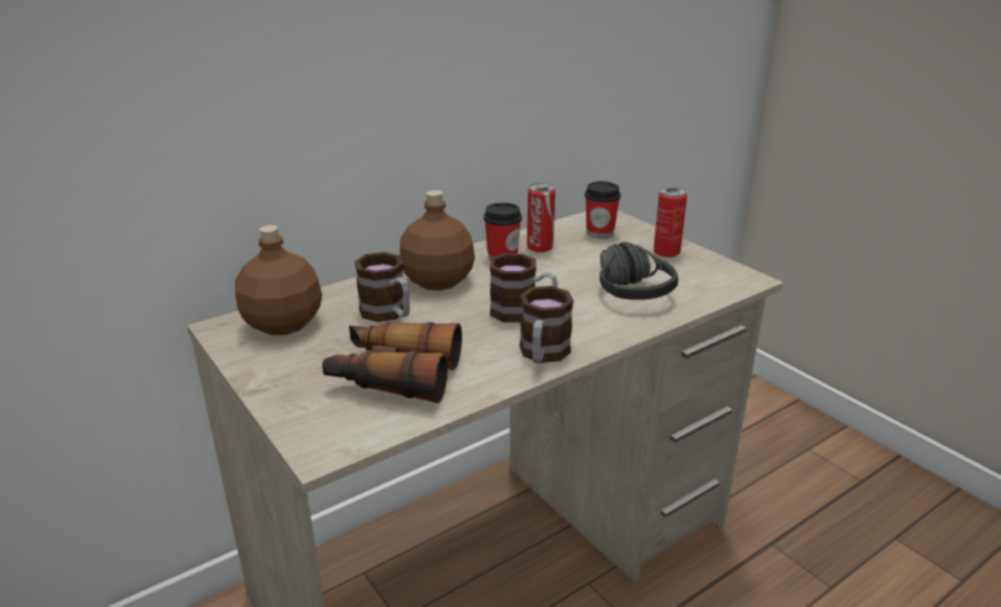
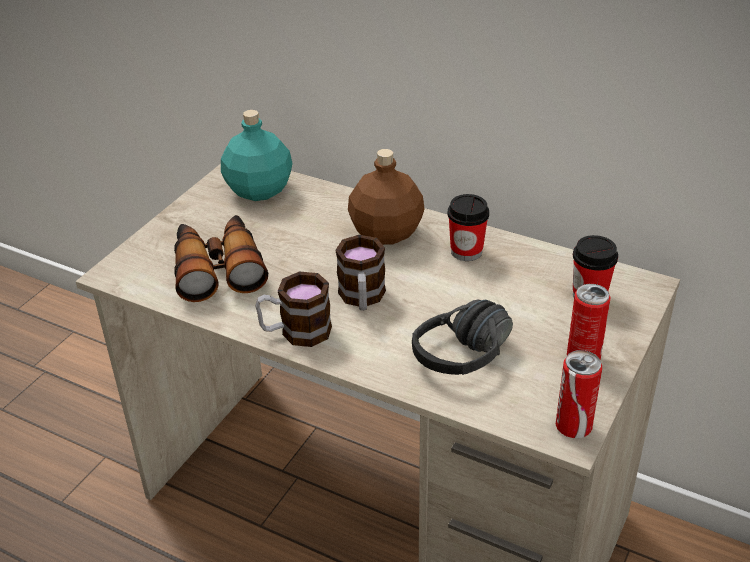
camera: 65 degrees right, 10 degrees up
(282, 323) = (259, 189): brown bottle -> turquoise bottle
(389, 314) = (308, 230): mug -> none
(540, 248) = (511, 267): can -> can (573, 426)

